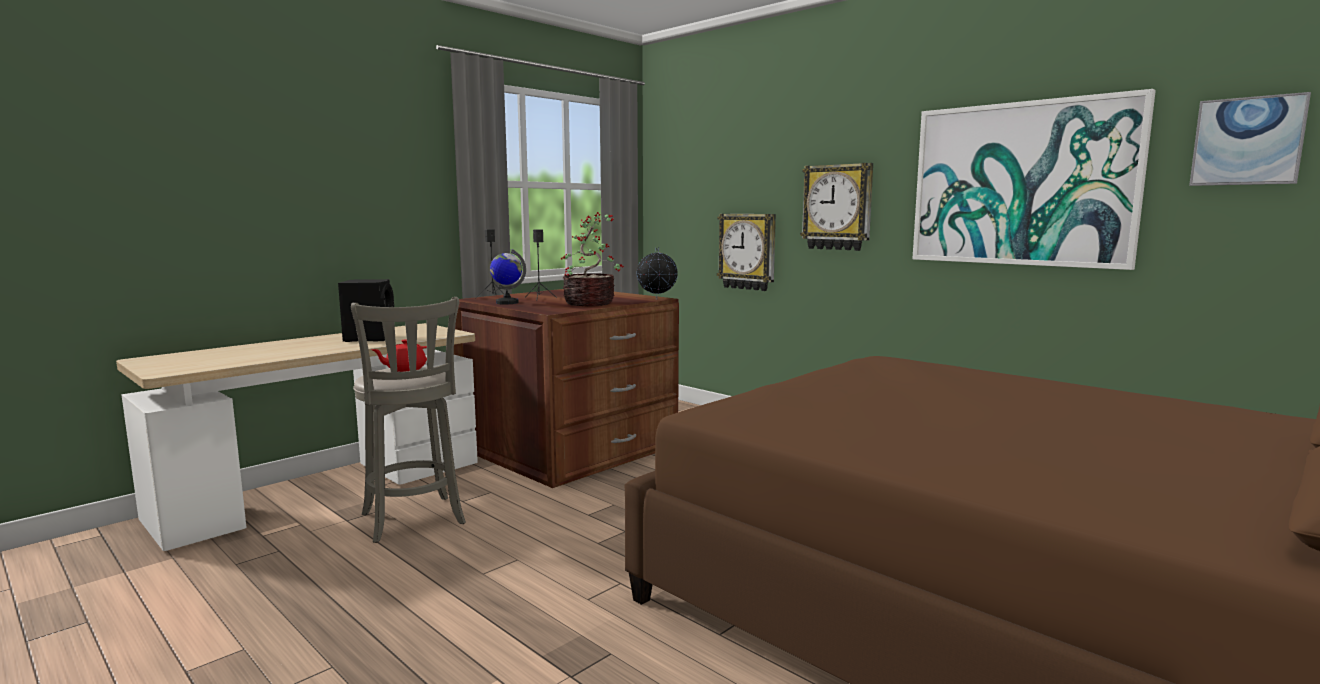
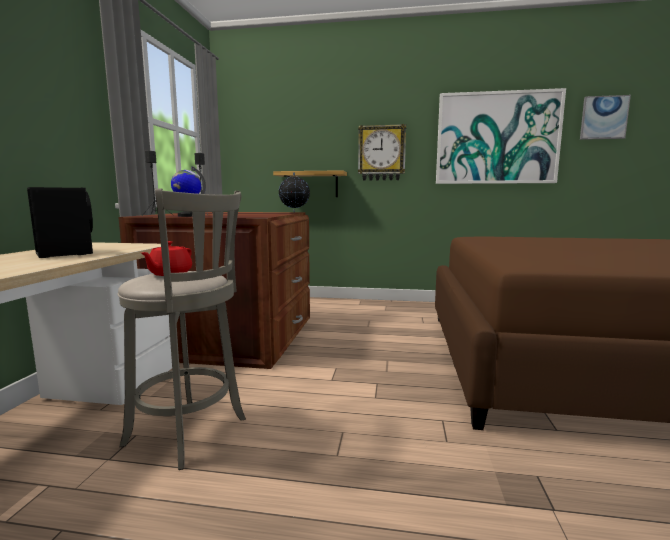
camera: 35 degrees left, 0 degrees up
(590, 303) = (260, 214): potted plant -> none
(747, 251) = (313, 184): wall clock -> shelf

